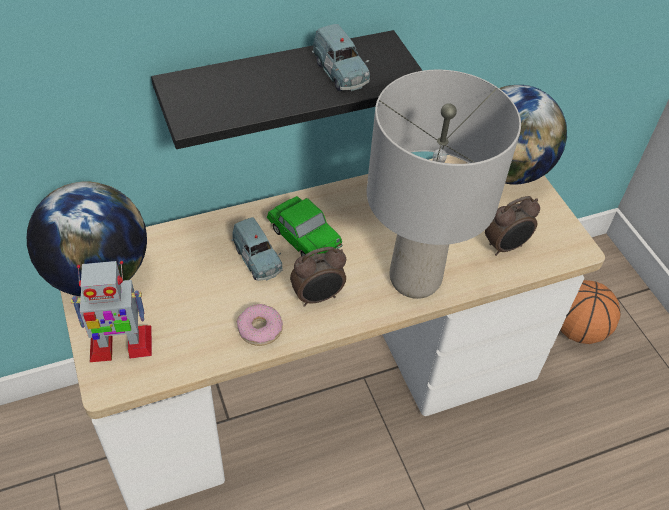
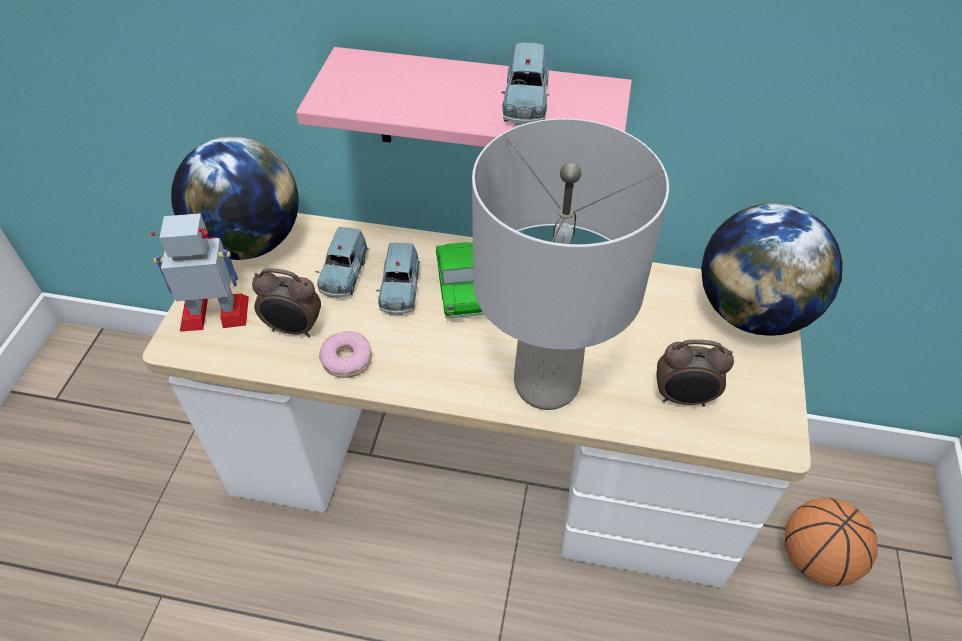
camera: 35 degrees right, 0 degrees up
(120, 344) = (216, 313): toy robot -> toy robot turned 150 degrees clockwise
(202, 267) = (343, 275): none -> blue toy car
(278, 88) = (479, 109): black shelf -> pink shelf
(318, 297) = (428, 355): alarm clock -> alarm clock (294, 329)

